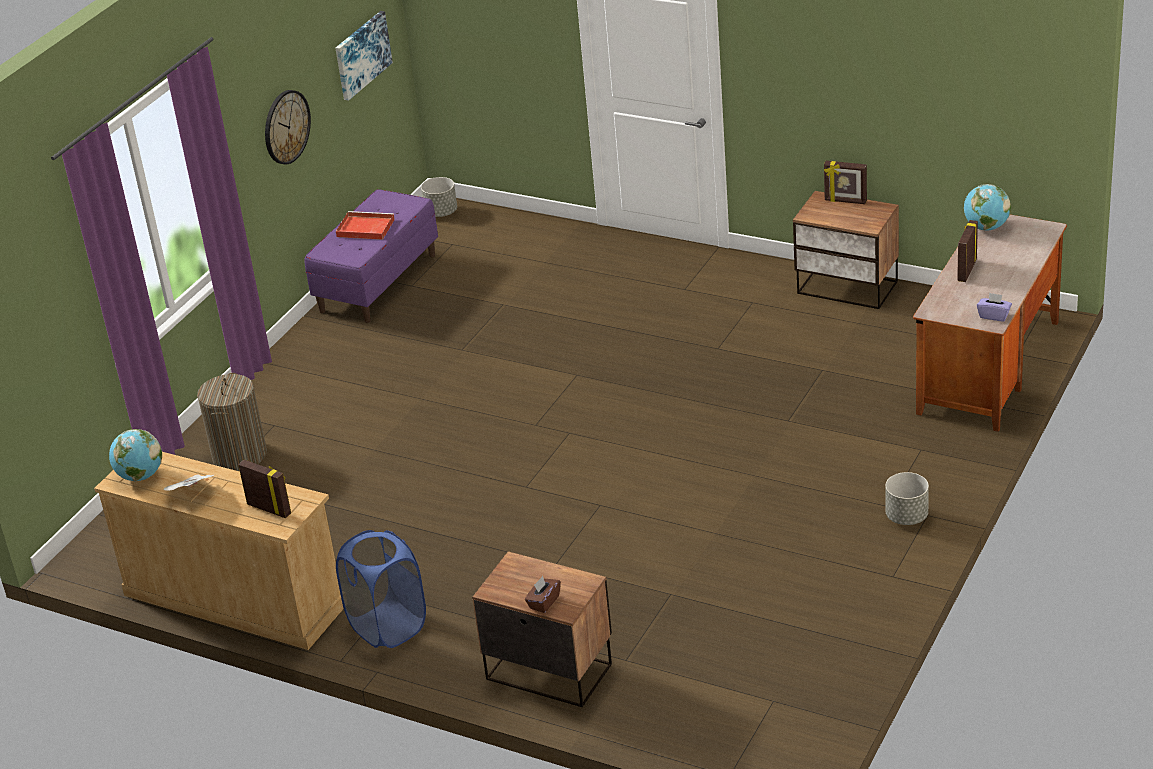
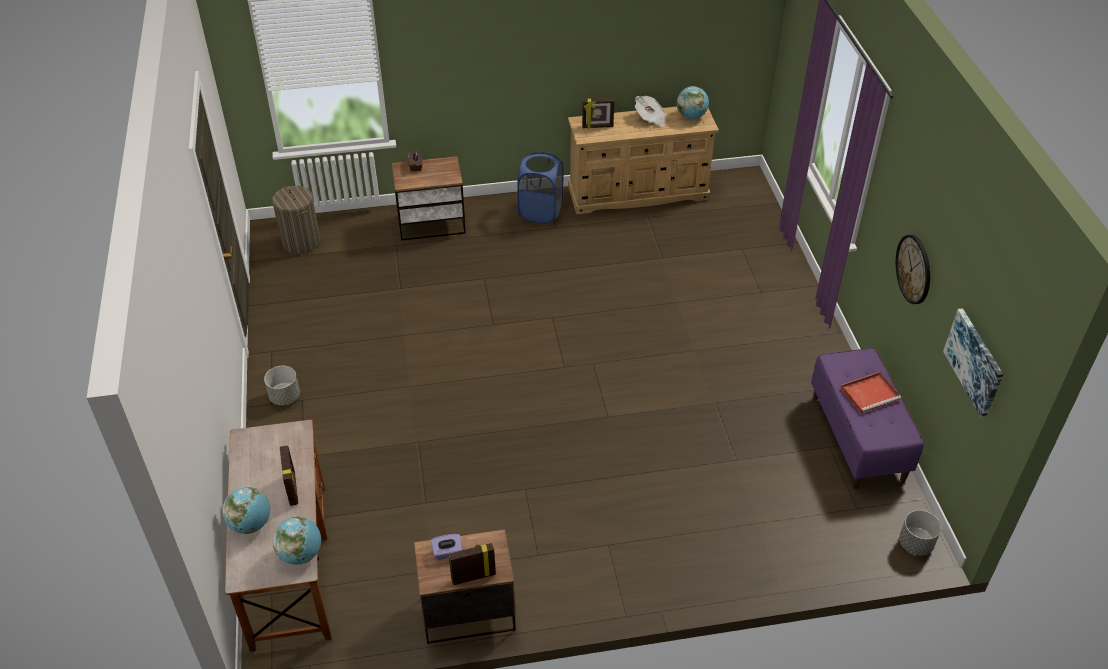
camera: 140 degrees right, 10 degrees up
(239, 455) = (752, 265): laundry basket -> laundry basket (301, 242)
(994, 316) = (245, 445): purple tissue box -> purple tissue box (447, 552)
(1020, 258) = (251, 524): none -> globe

